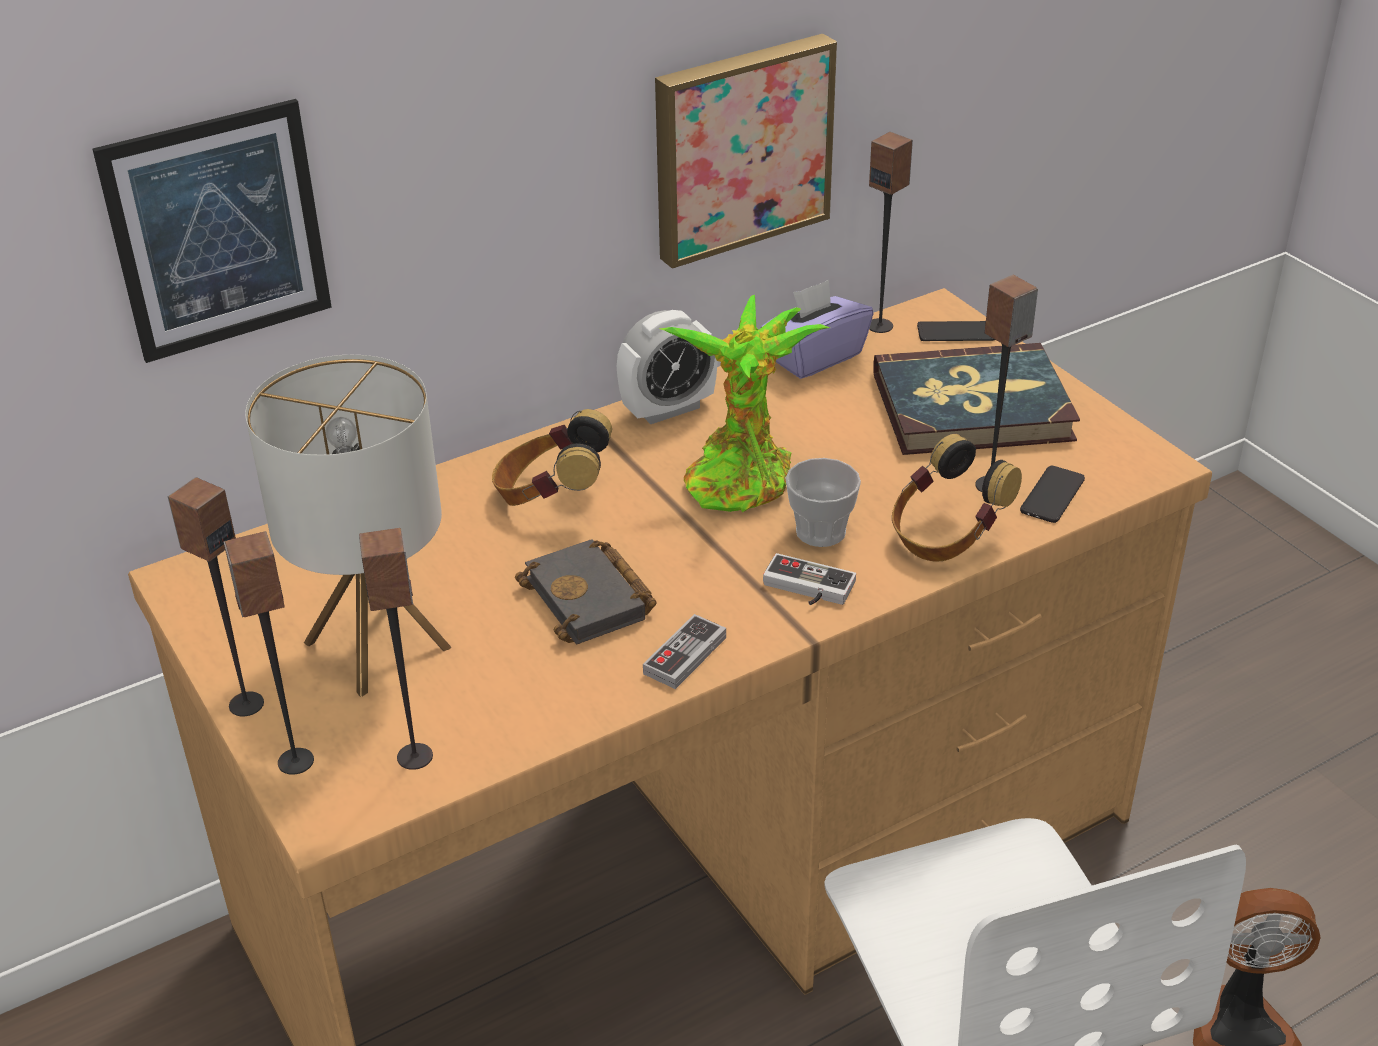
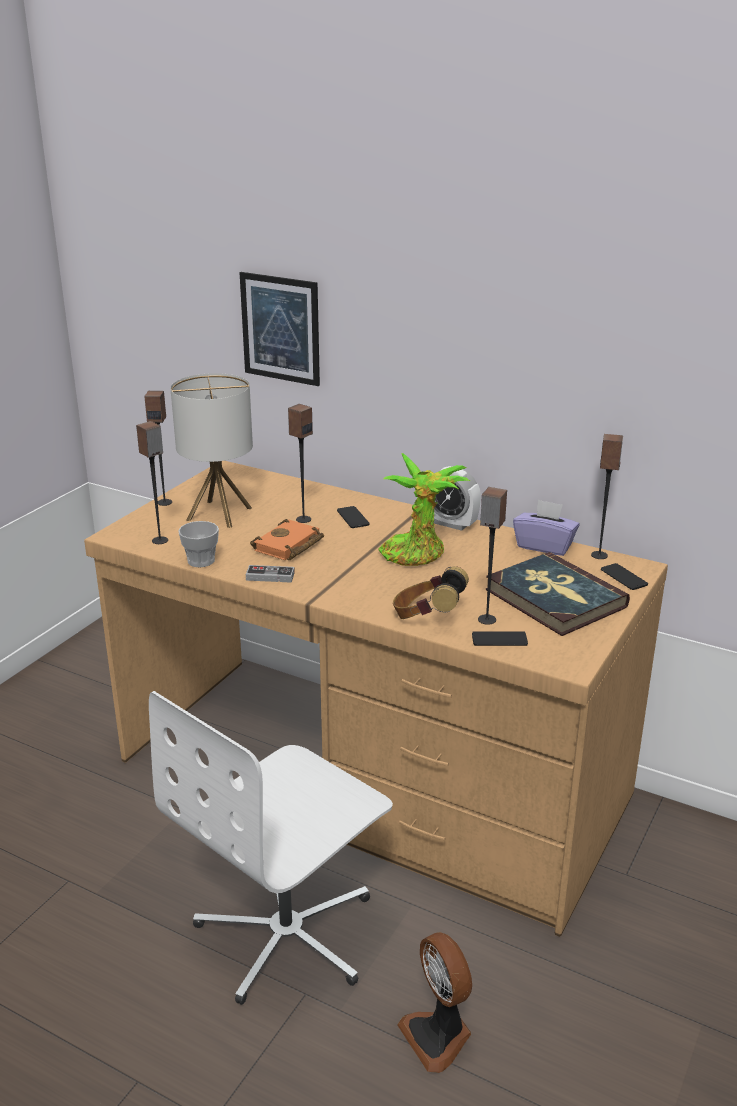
camera: 60 degrees right, 10 degrees down
(295, 761) = (140, 520): speaker -> speaker (303, 519)
(551, 496) = (353, 518): headphones -> phone
(592, 600) = (288, 546): black book -> orange book
(740, 147) = (537, 405): picture -> none
(806, 589) = (345, 592): game controller -> none
(820, 531) = (395, 584): cup -> cup (201, 561)

